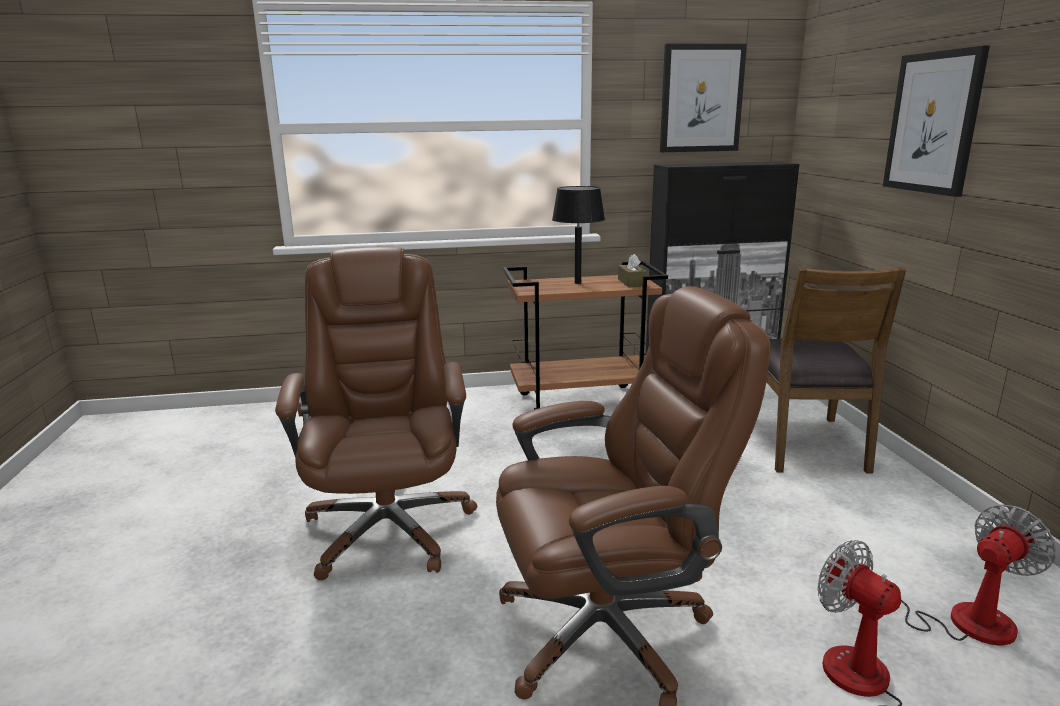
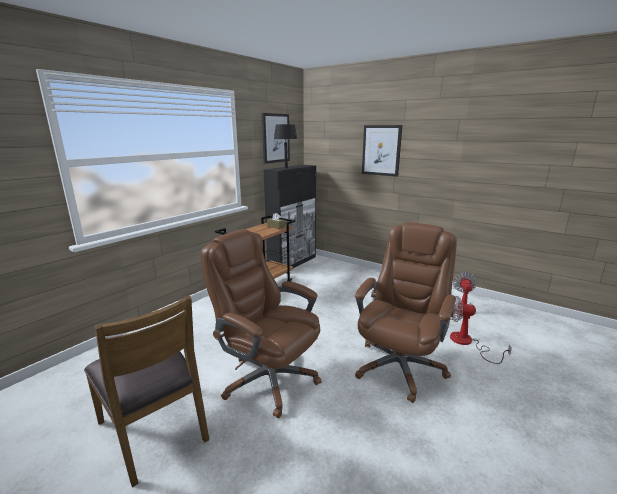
camera: 45 degrees left, 0 degrees up
(577, 283) = (254, 231): black table lamp -> black table lamp (286, 168)
(803, 444) = (356, 277): brown chair -> brown chair (155, 429)

